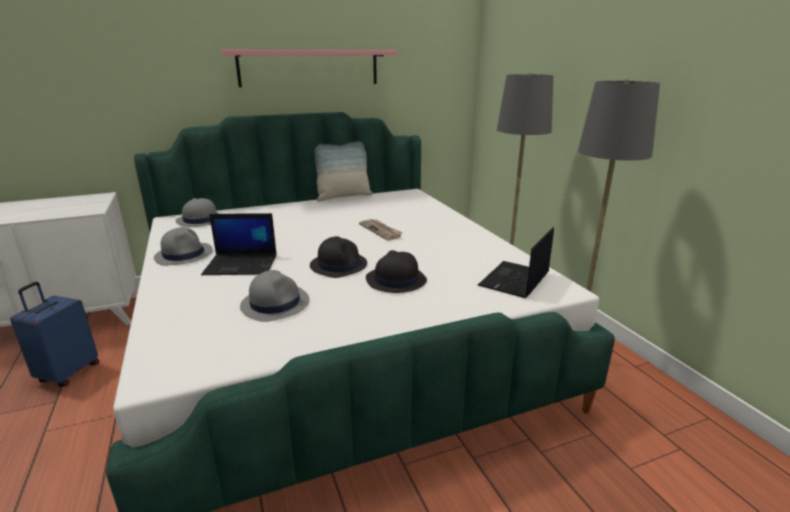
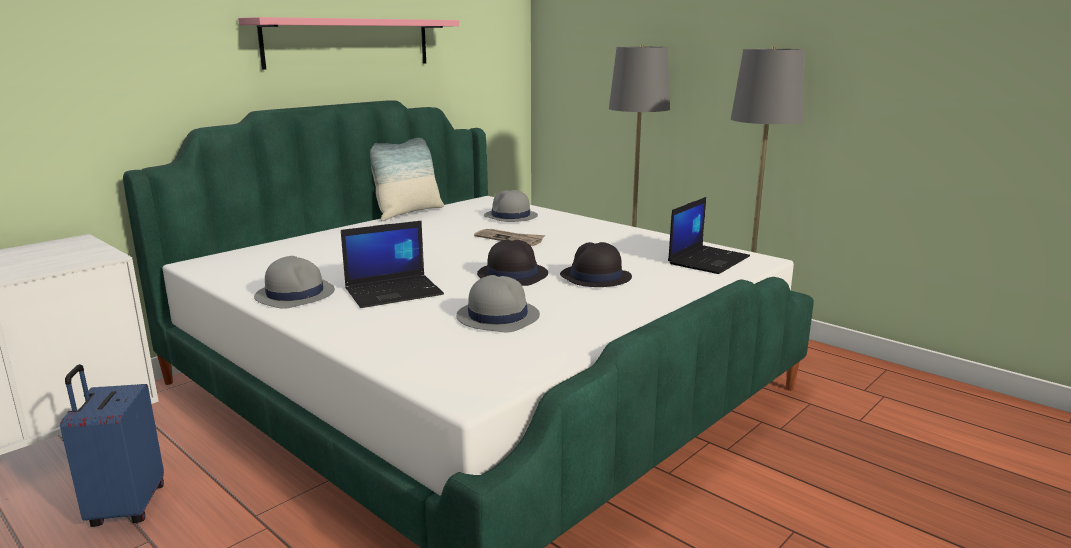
camera: 25 degrees left, 5 degrees down
(200, 220) = (247, 259): grey hat -> grey hat (510, 217)
(514, 280) = (708, 260): laptop -> laptop turned 150 degrees counterclockwise

